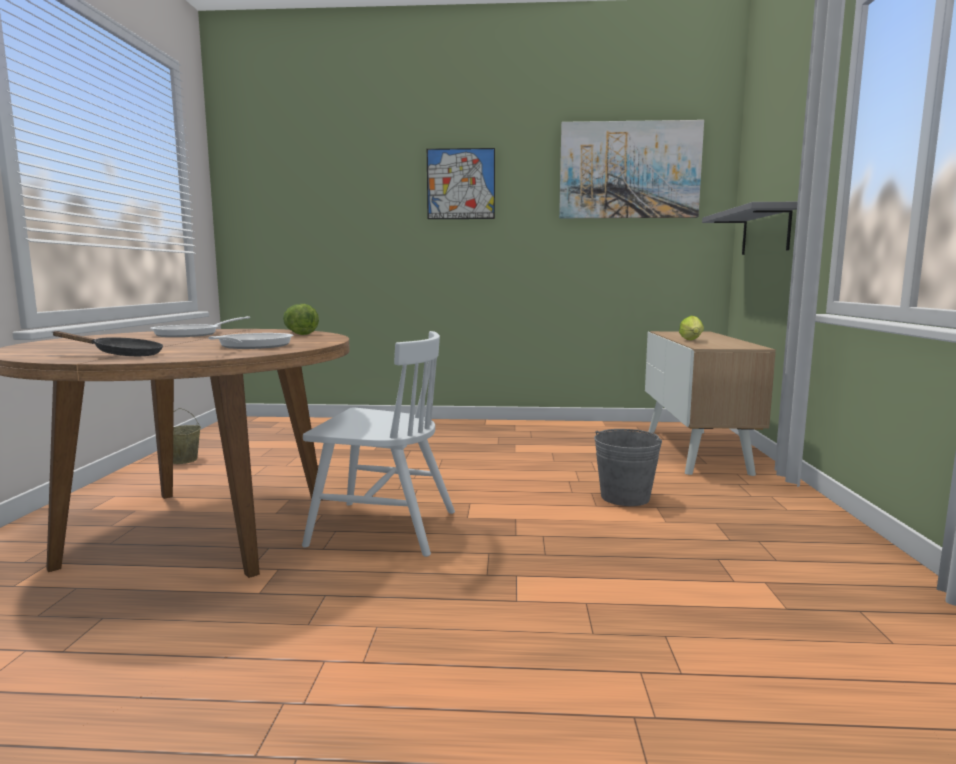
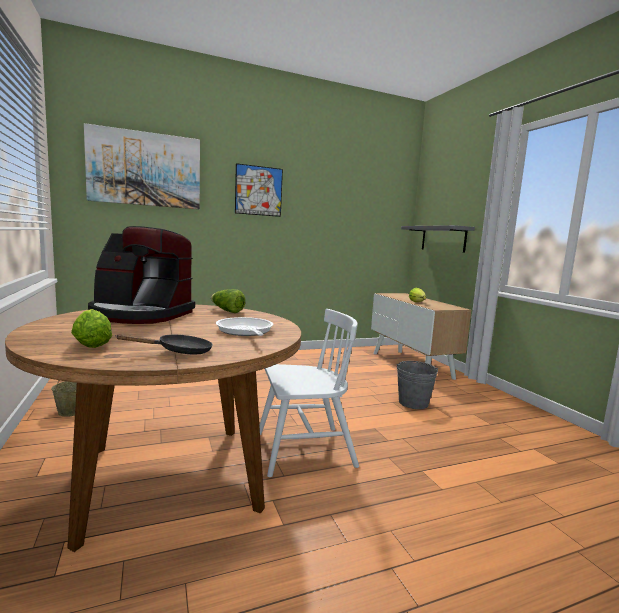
camera: 25 degrees left, 0 degrees up
(67, 348) = (91, 344): none -> lettuce
(192, 334) = (140, 314): frying pan -> coffee machine
(629, 170) = (361, 193): picture -> picture (145, 169)

